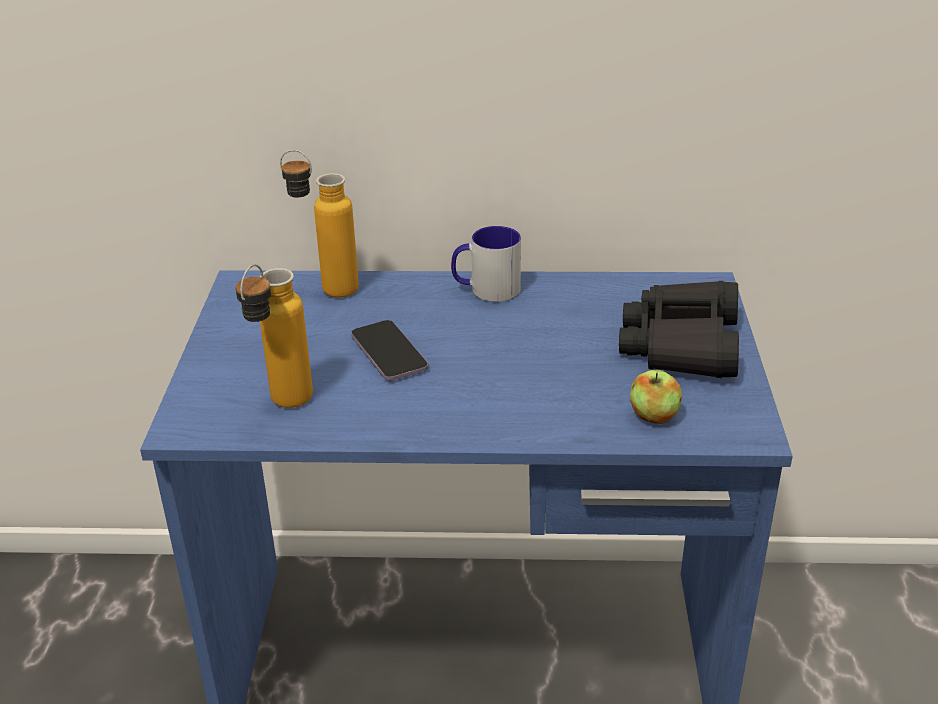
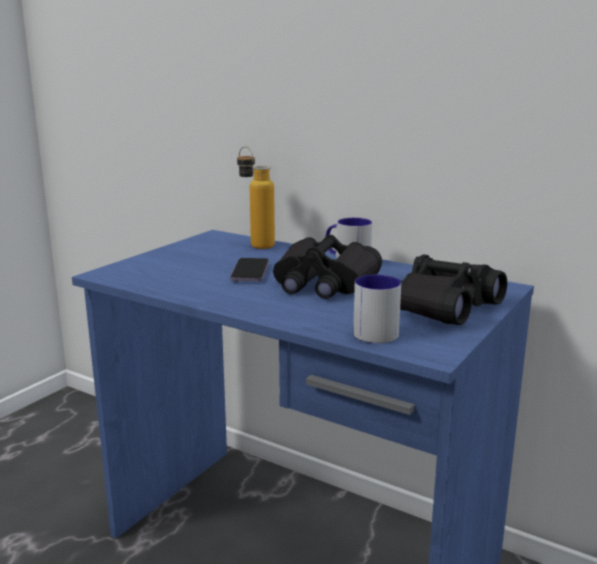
camera: 30 degrees right, 15 degrees down
(283, 407) = (161, 278): bottle -> none
(506, 347) = (323, 284): none -> black binoculars
(653, 415) = (374, 330): apple -> mug

